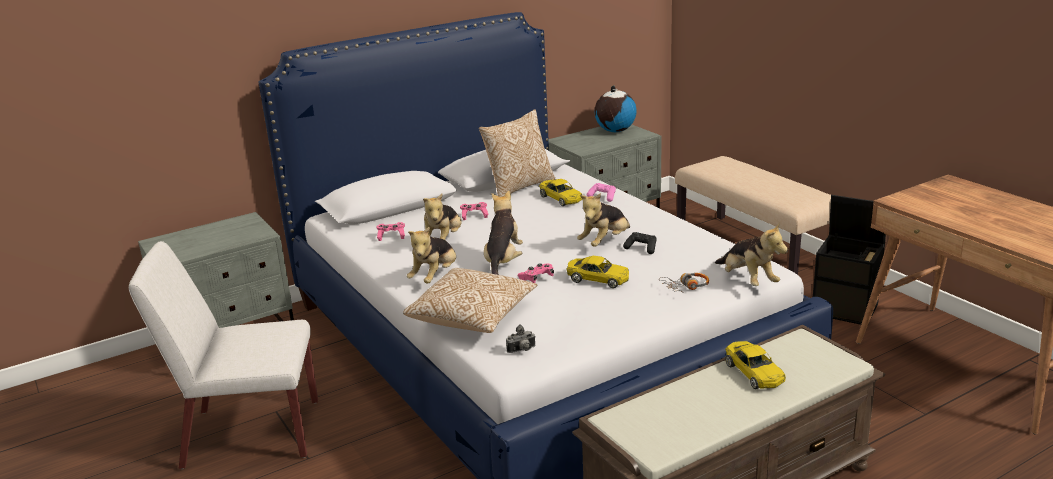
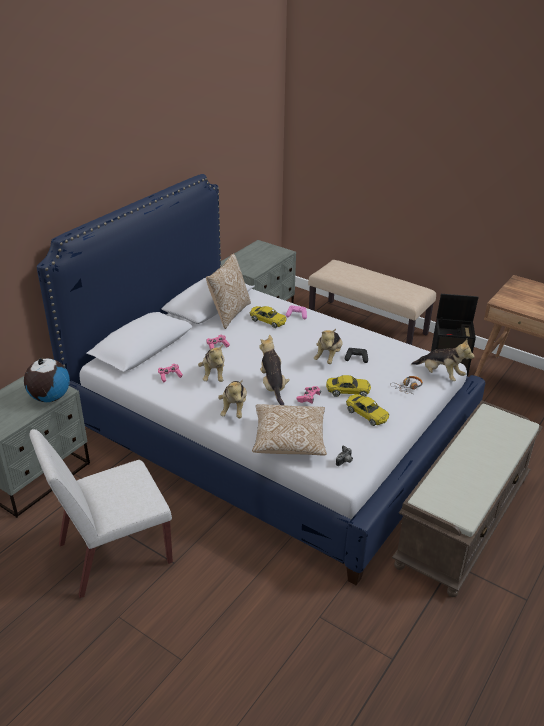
camera: 25 degrees left, 10 degrees up
(615, 131) = (260, 250): globe -> globe (49, 397)
(754, 373) = (479, 444): yellow toy car -> yellow toy car (367, 414)

